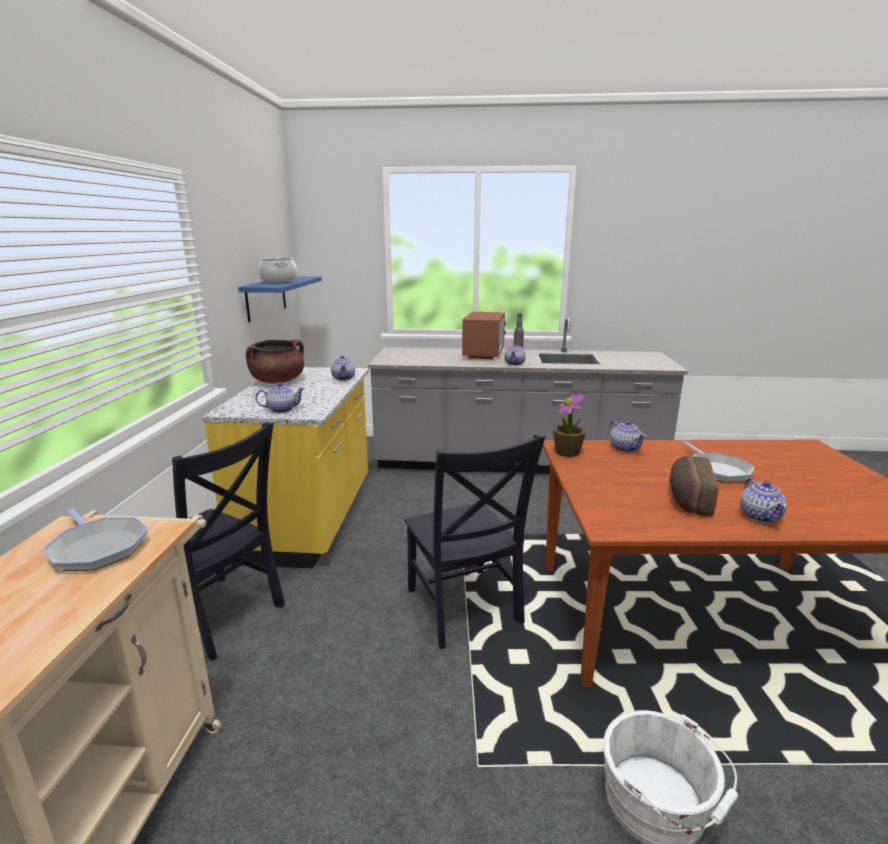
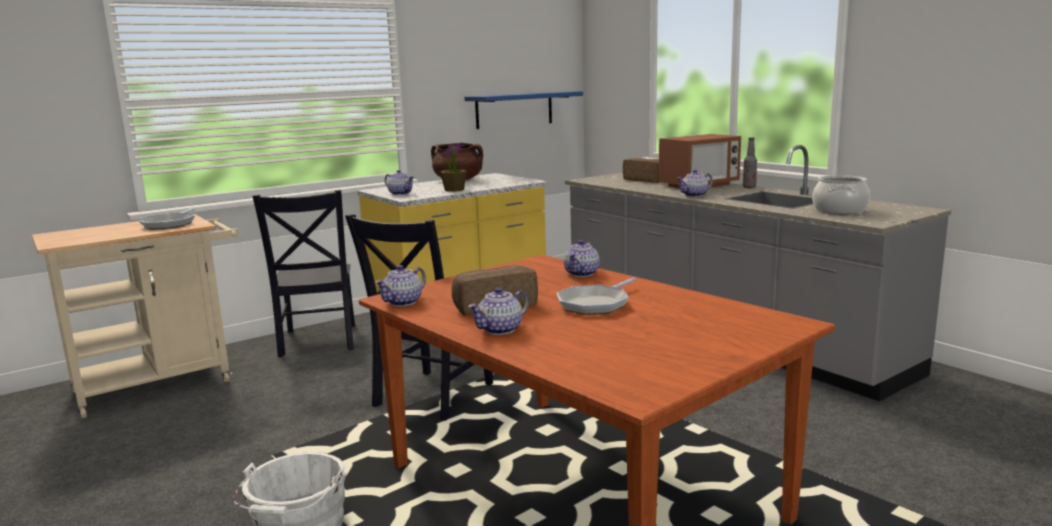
camera: 50 degrees right, 5 degrees down
(278, 282) = (515, 94): cooking pot -> cooking pot (839, 210)
(344, 378) = (503, 184): teapot -> teapot (403, 302)
(432, 354) = (647, 180): none -> bread
(567, 452) = (527, 264): potted plant -> potted plant (454, 190)

